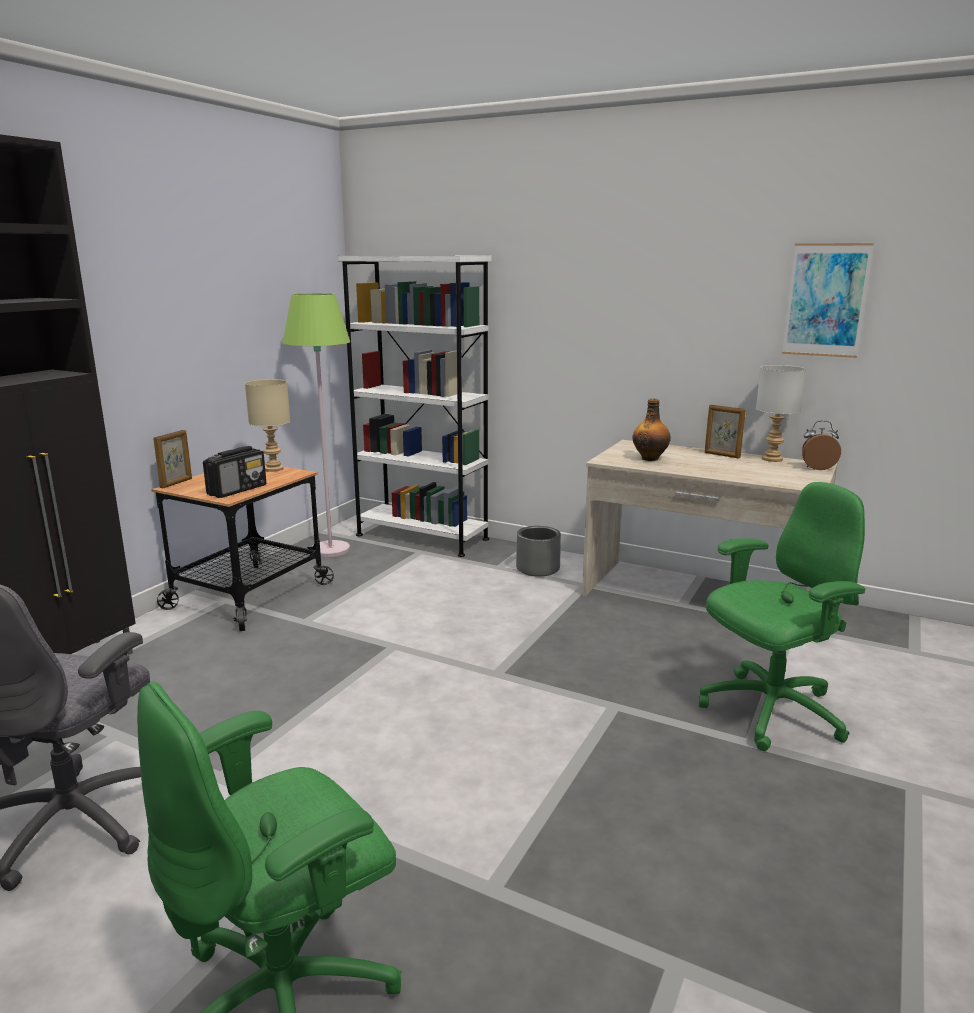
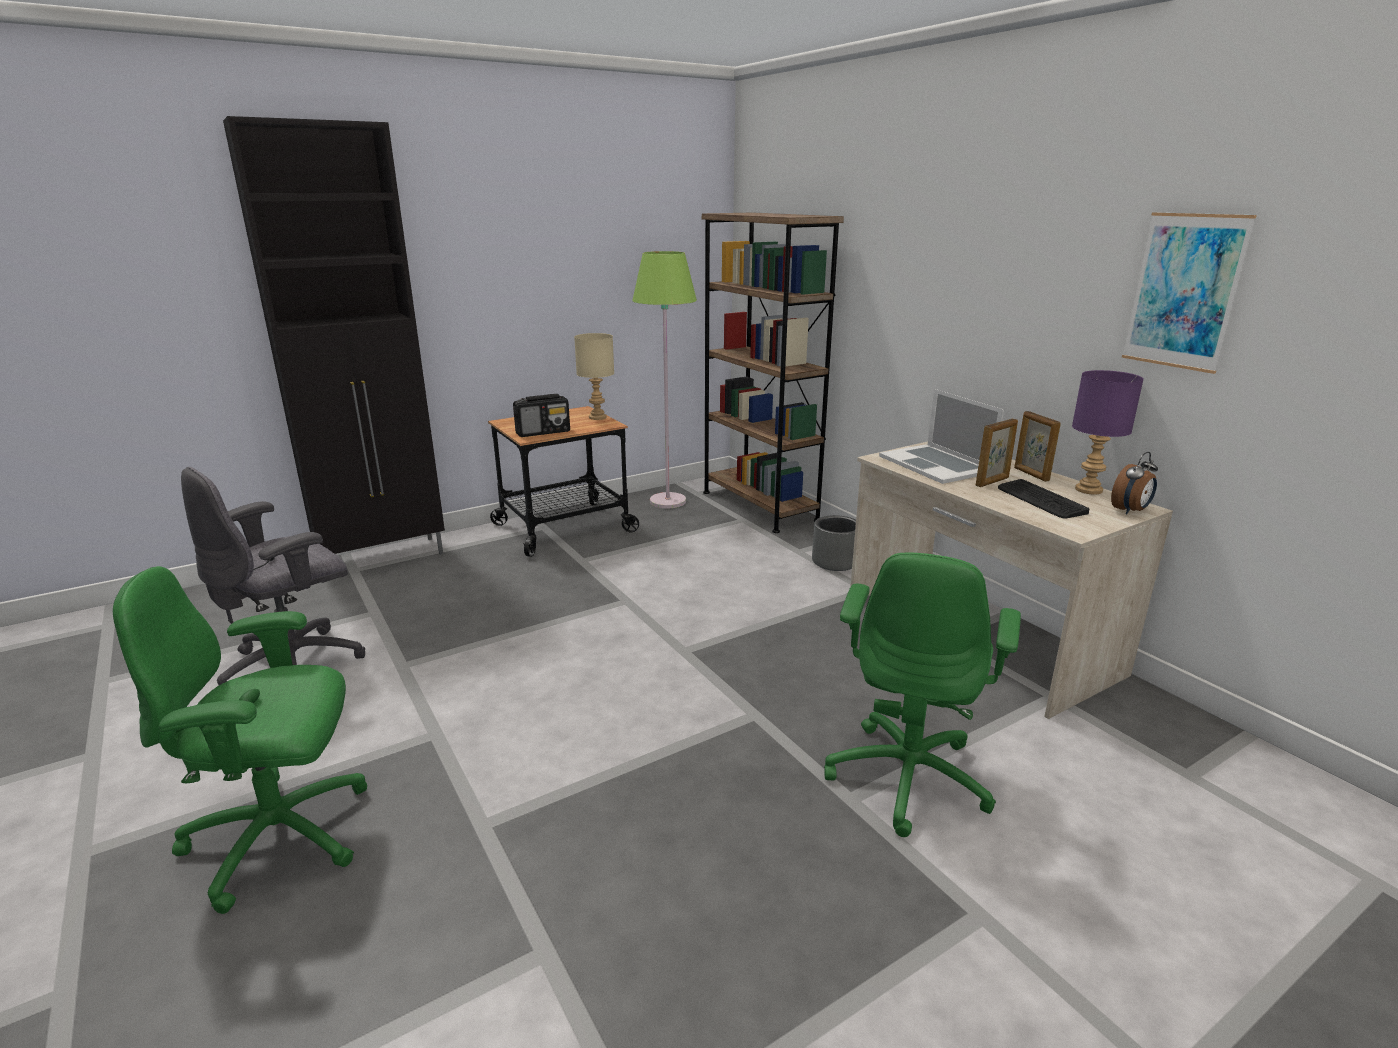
camera: 30 degrees right, 5 degrees up
(176, 483) = (511, 418): picture frame -> picture frame (992, 482)
(422, 537) = (759, 506): white bookcase -> brown bookcase
(650, 458) = (936, 464): bottle -> laptop
(756, 470) = (1040, 500): none -> keyboard
(769, 712) = (909, 776): green office chair -> green office chair turned 105 degrees clockwise
(771, 459) = (1087, 490): grey table lamp -> purple table lamp
(817, 468) = (1130, 511): alarm clock -> alarm clock turned 105 degrees clockwise

